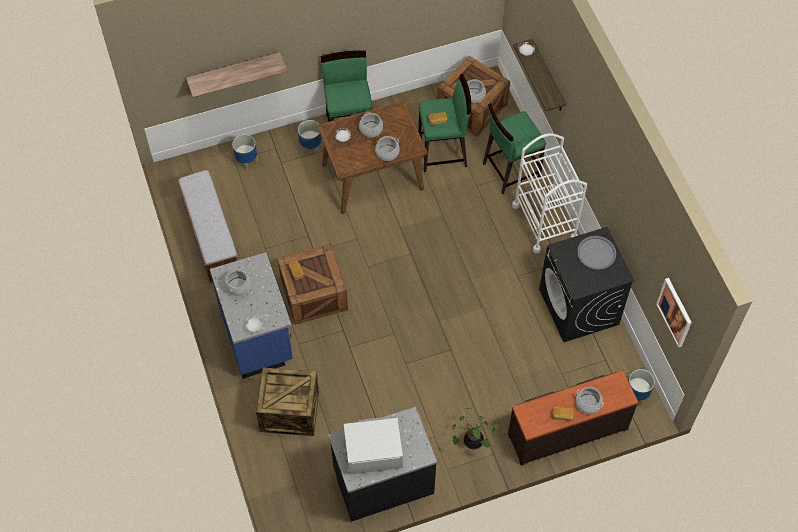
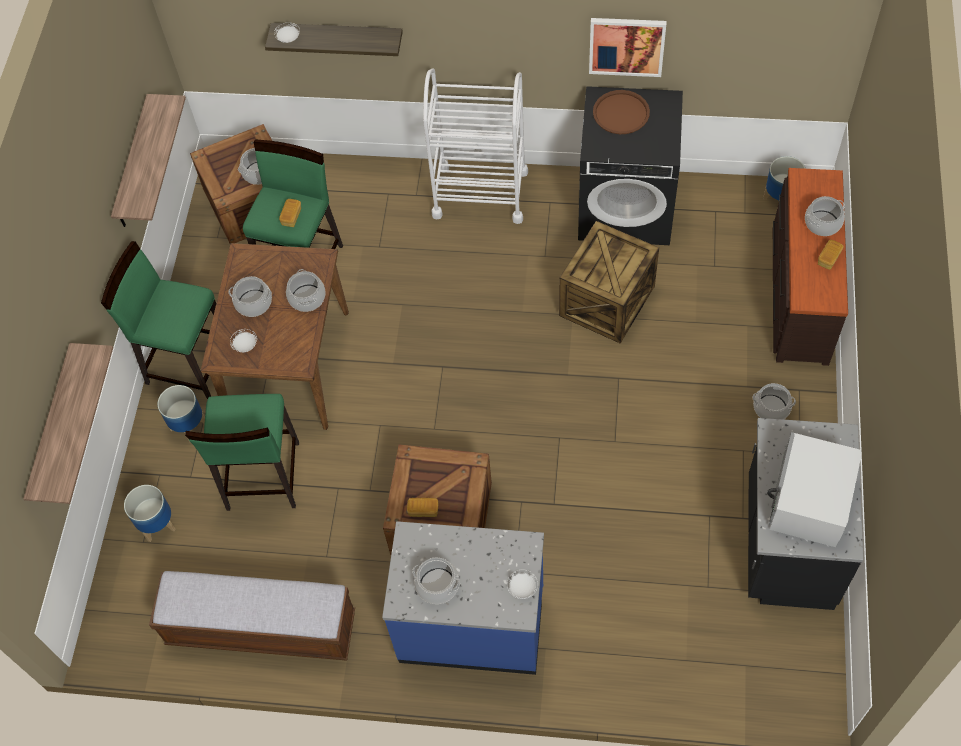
camera: 60 degrees left, 0 degrees up
(289, 412) = (623, 628): crate -> crate (608, 302)
(412, 26) = (133, 164): none -> shelf
(472, 442) = (771, 408): potted plant -> cooking pot
(510, 170) = (379, 199): green stool -> green stool (262, 477)
(596, 253) = (621, 113): grey tray -> brown tray
(675, 312) = (792, 39): picture -> picture (626, 46)

